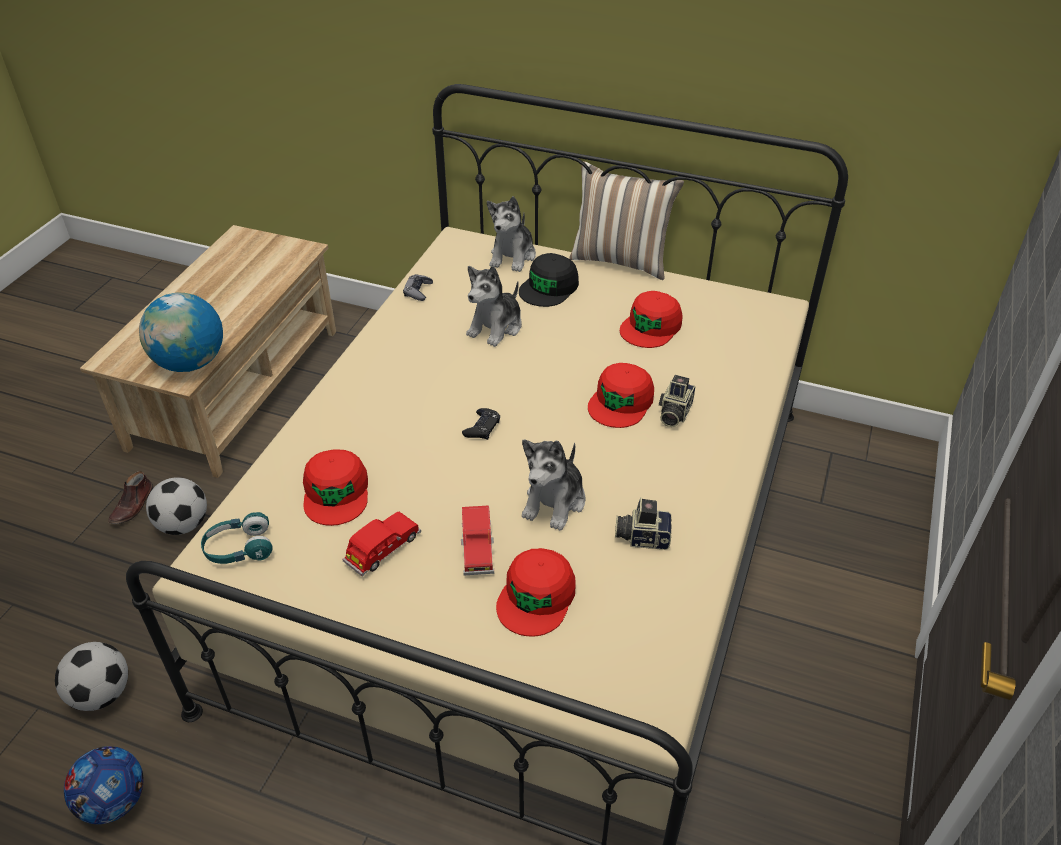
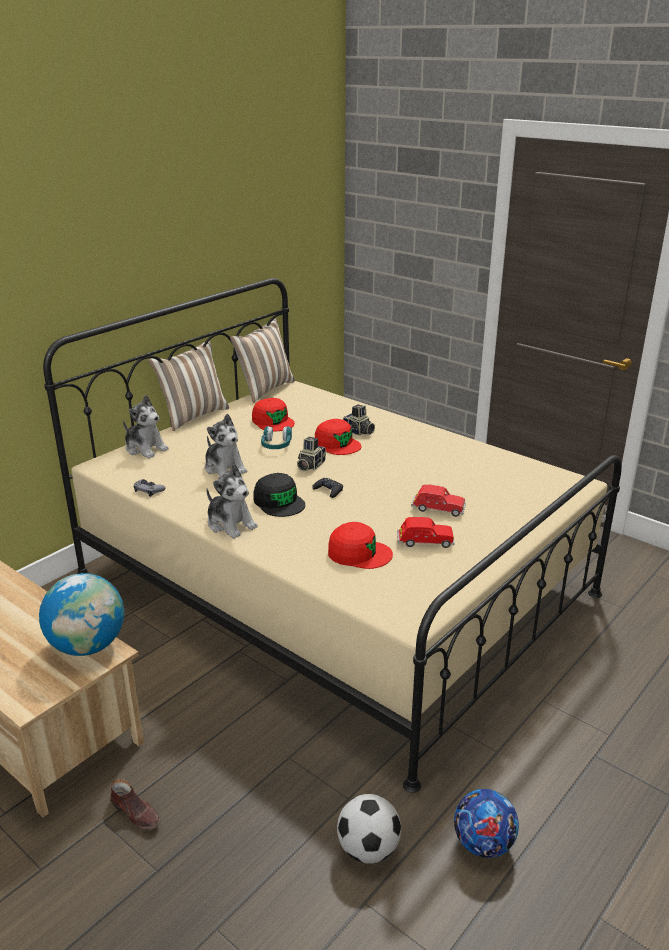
camera: 70 degrees left, 15 degrees down
(183, 524) = (190, 774): football -> none
(239, 548) = (394, 600): turquoise headphones -> turquoise headphones (276, 445)
(383, 550) = (425, 542): red toy car -> red toy car turned 120 degrees clockwise
(537, 597) = (486, 498): red cap -> none
(549, 287) = (198, 443): black cap -> black cap (279, 502)
(555, 502) = (412, 479): plush toy -> plush toy (230, 524)
(642, 536) = (453, 460): camera -> camera (309, 465)
(748, 290) = (264, 389): none -> pillow

